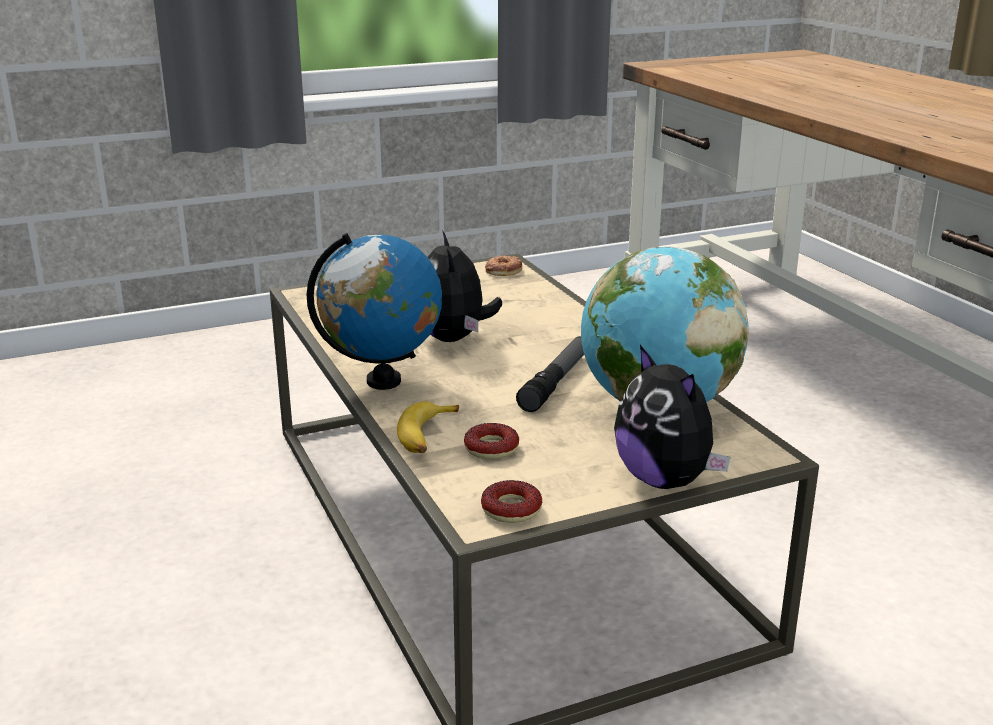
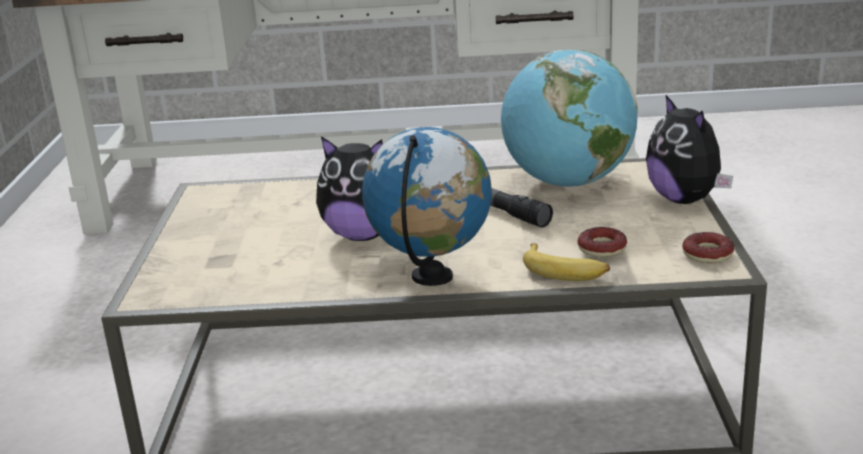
camera: 65 degrees left, 0 degrees up
(503, 270) = (218, 194): donut -> none
(665, 480) = (686, 199): plush toy -> plush toy turned 75 degrees clockwise

